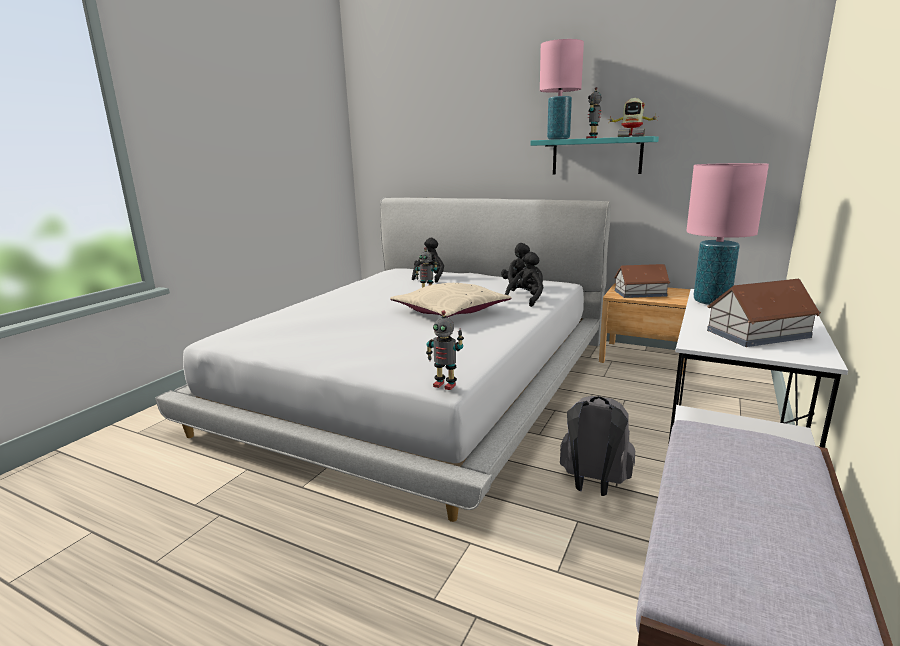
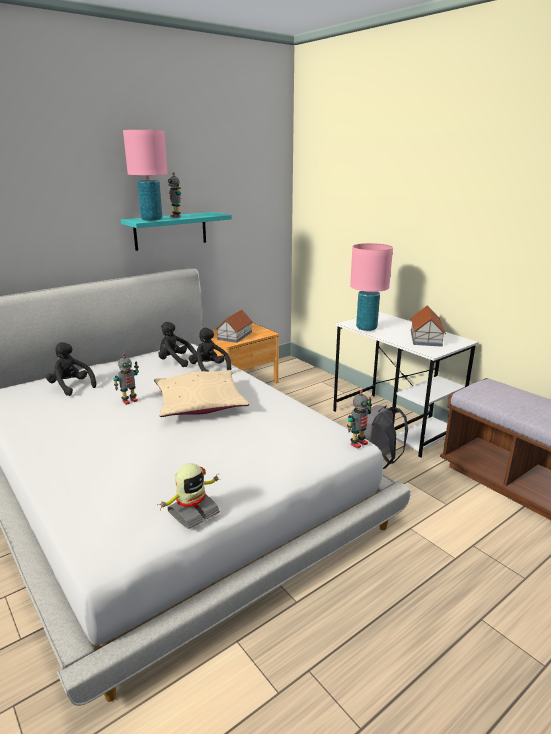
camera: 65 degrees left, 5 degrees up
(631, 136) = (206, 214): toy robot -> toy robot (192, 512)

